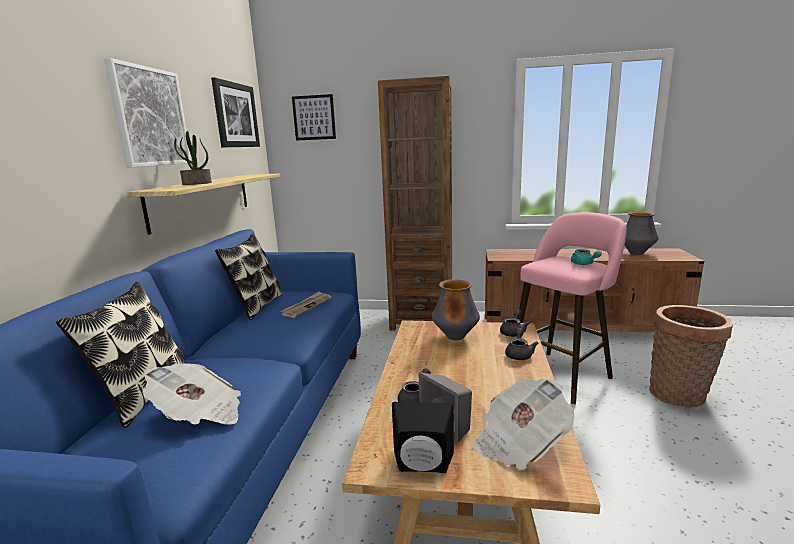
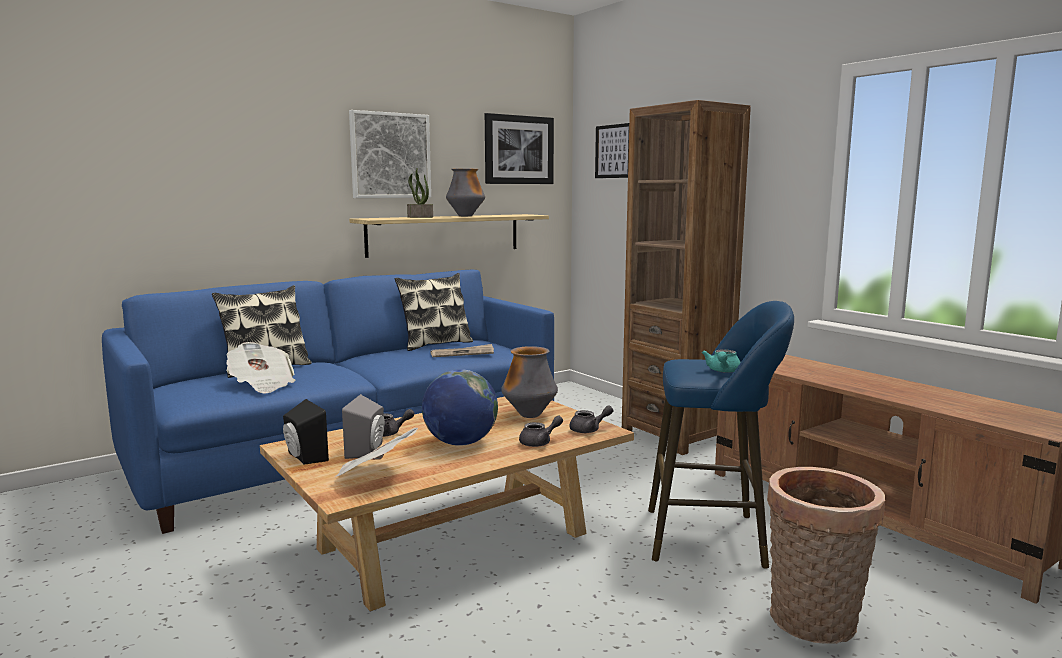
camera: 45 degrees right, 5 degrees down
(483, 380) = (460, 443): none -> globe
(562, 374) = (713, 537): pink stool -> blue stool
(636, 253) = (973, 405): vase -> vase (465, 216)

